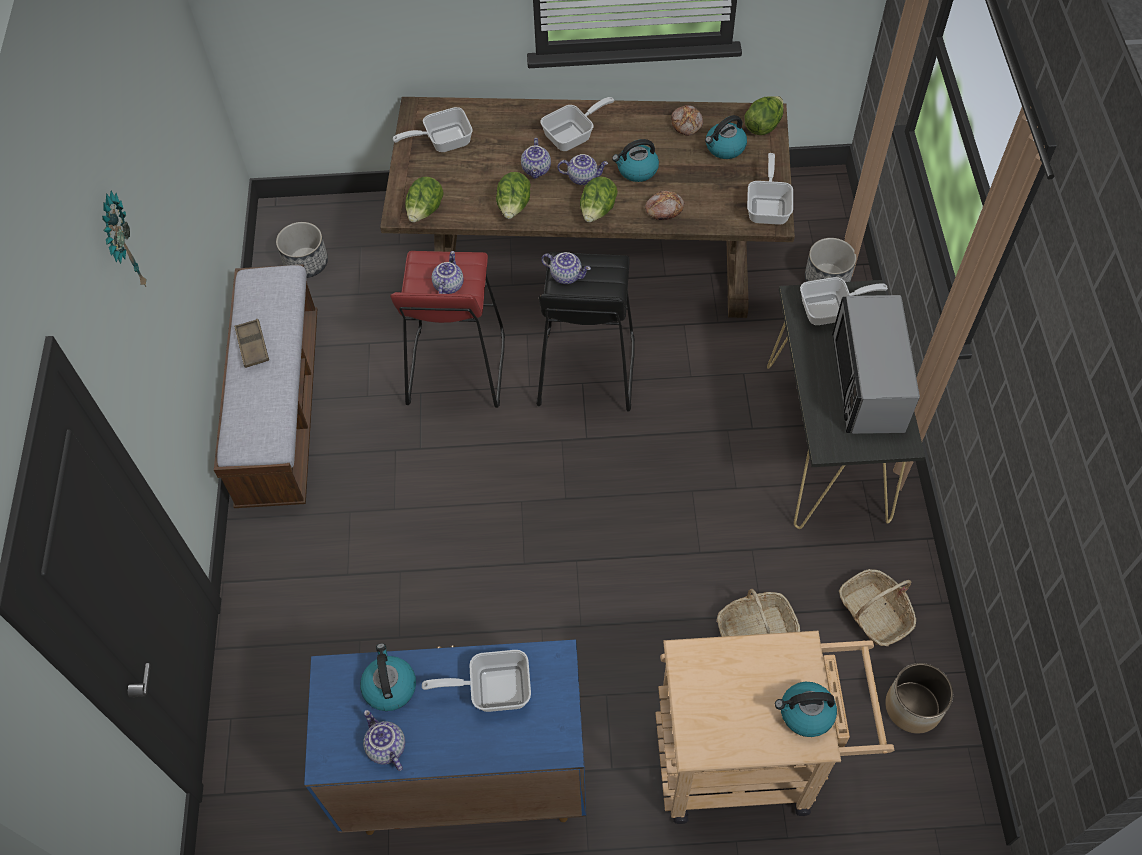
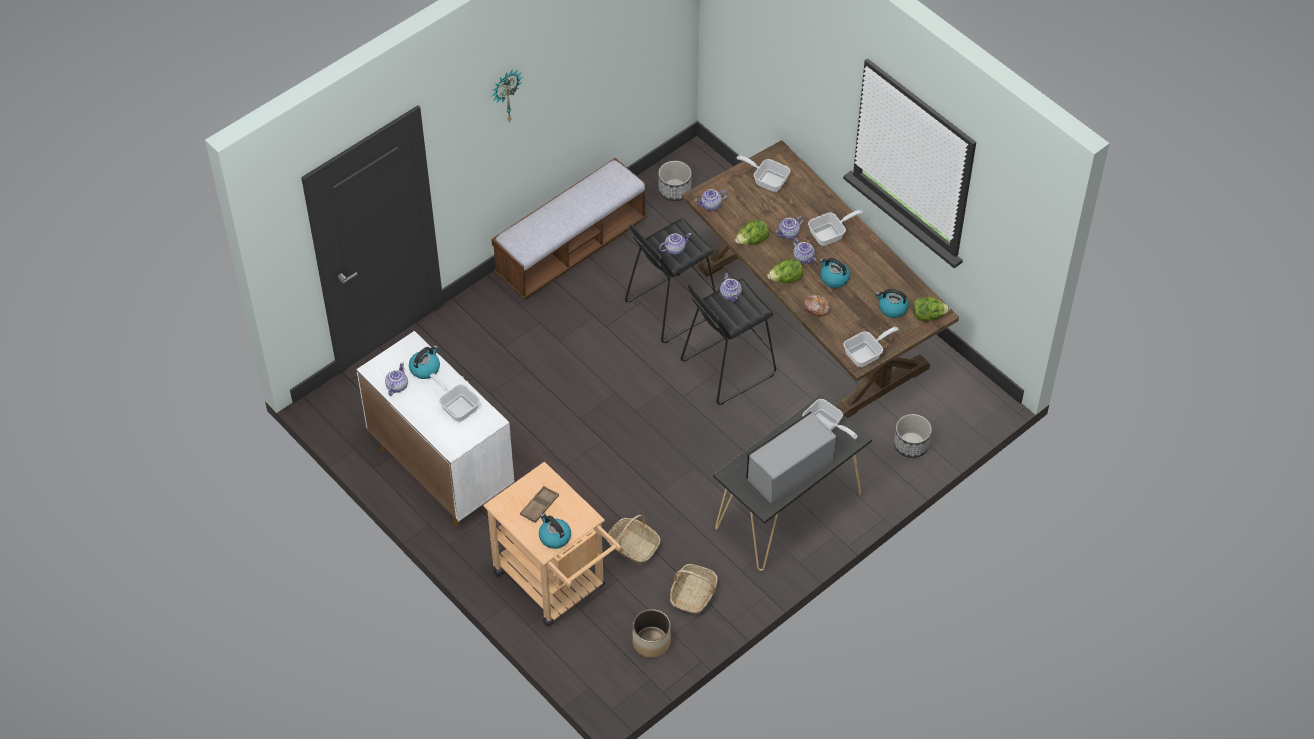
camera: 50 degrees right, 5 degrees down
(252, 346) = (573, 200): brown tray -> brown tray (539, 506)
(425, 211) = (711, 205): lettuce -> teapot
(455, 369) = (670, 307): red stool -> black stool
(464, 778) = (441, 470): blue cabinet -> white cabinet
(573, 136) = (830, 234): frying pan -> frying pan turned 45 degrees counterclockwise
(687, 124) = (893, 280): bread -> none

